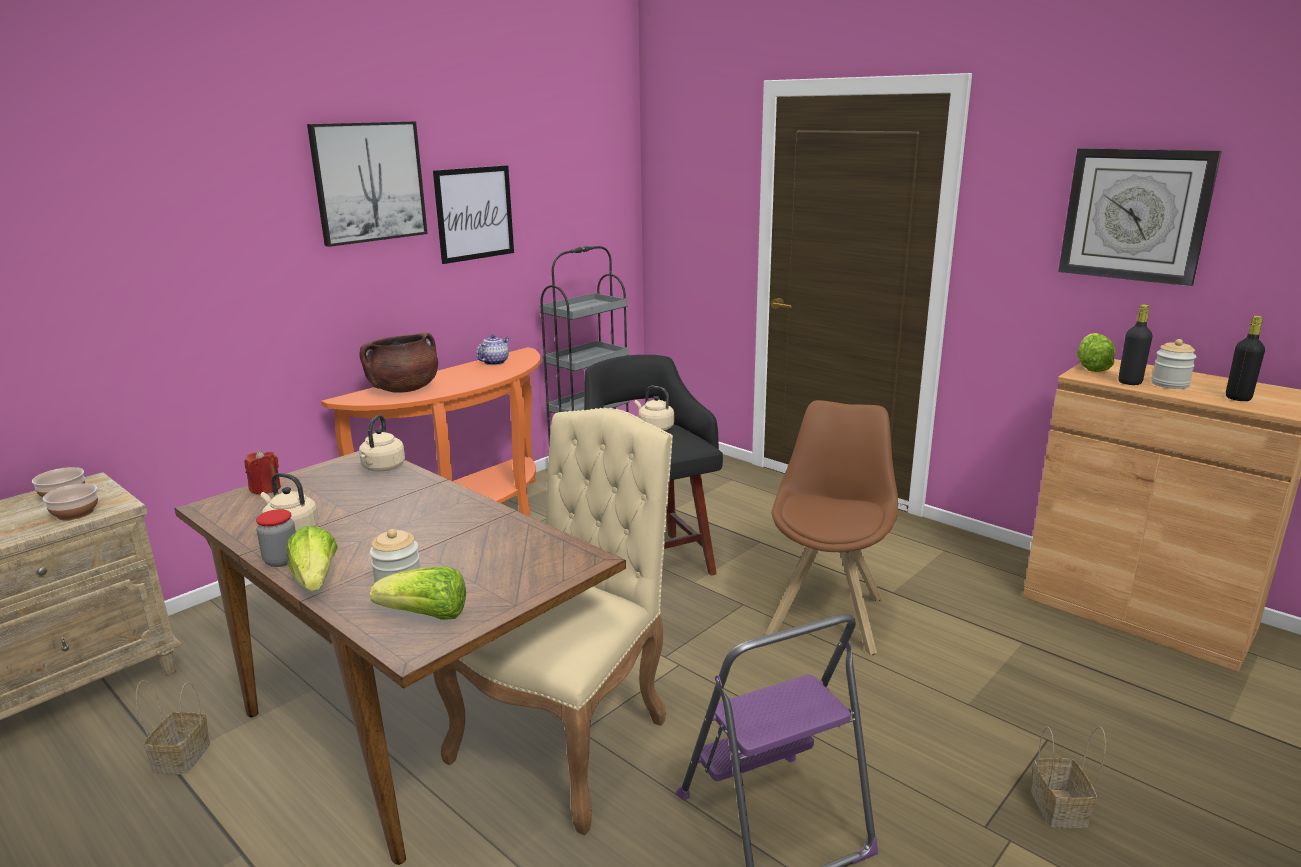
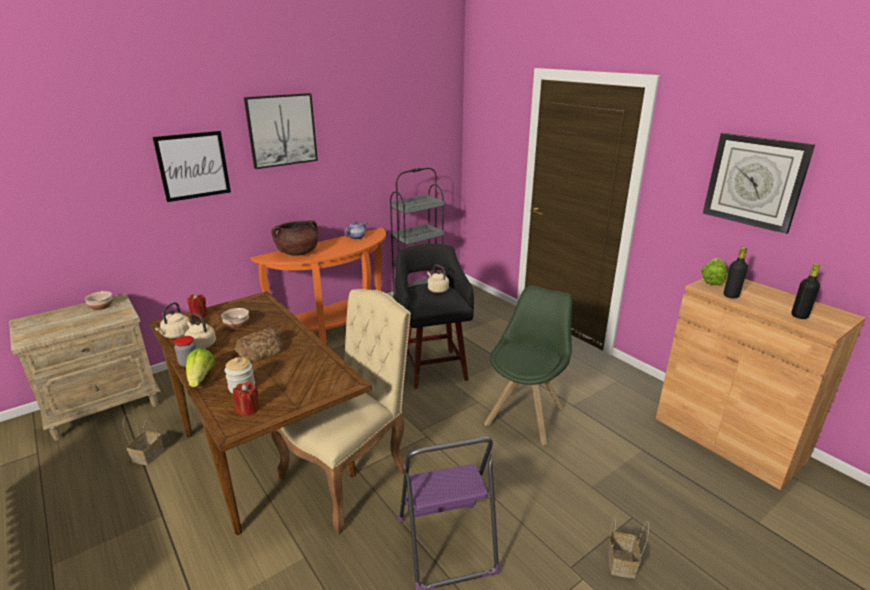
camera: 10 degrees right, 5 degrees up
(76, 513) = (103, 319): bowl -> bowl (237, 325)
(382, 468) = (265, 307): beige kettle -> beige kettle (176, 335)
(405, 527) = (261, 349): none -> bread
(426, 616) = (248, 409): lettuce -> red candle
(474, 213) = (349, 147): picture -> picture (193, 166)
(827, 616) = (525, 416): brown chair -> green chair
(1170, 384) = (758, 300): jar -> none

